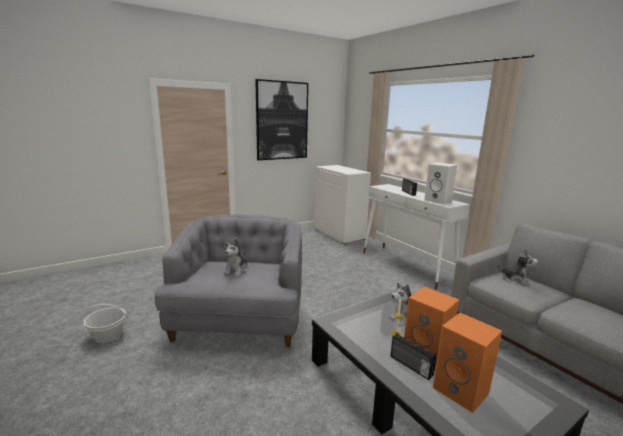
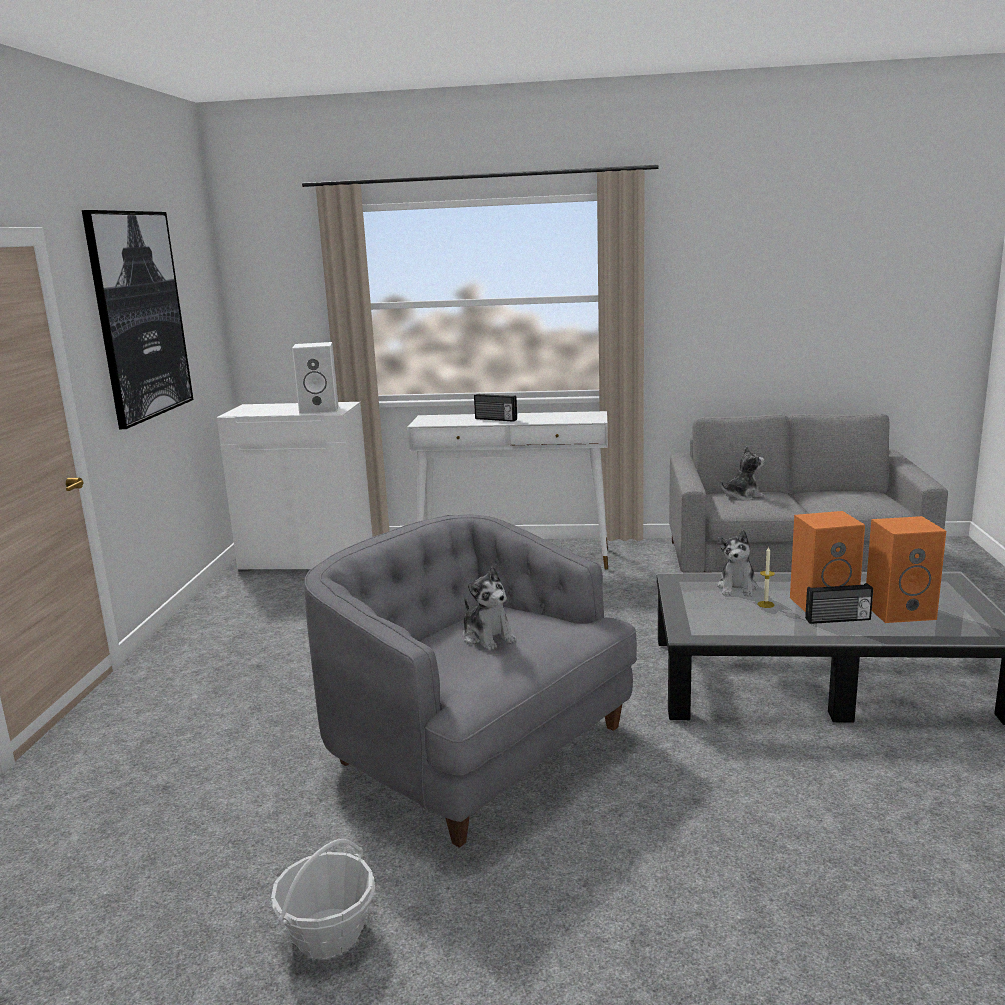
camera: 50 degrees left, 0 degrees up
(438, 201) = (567, 418): white speaker -> white speaker (320, 409)

